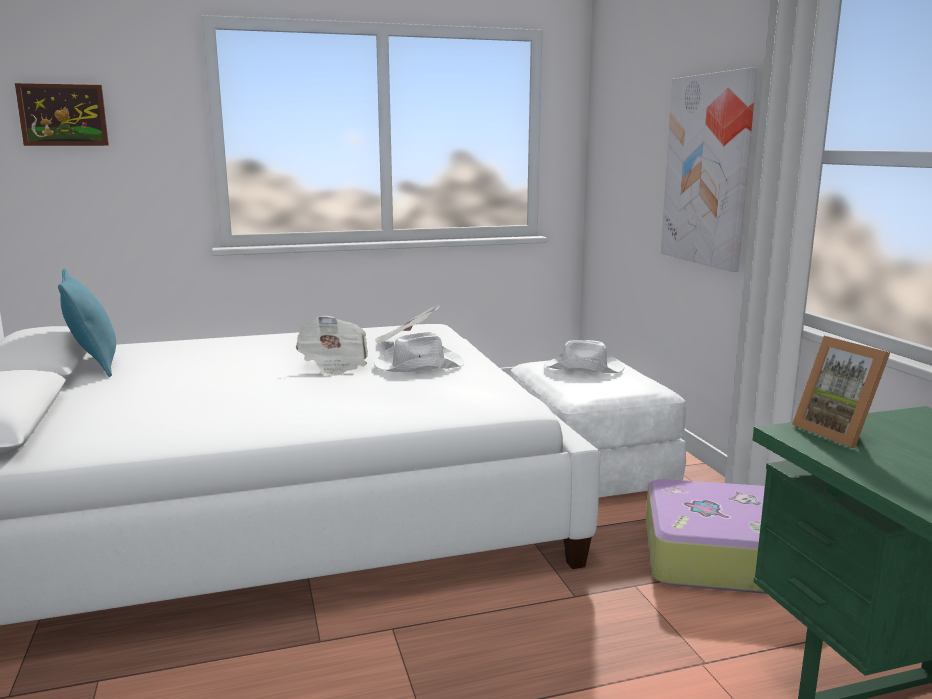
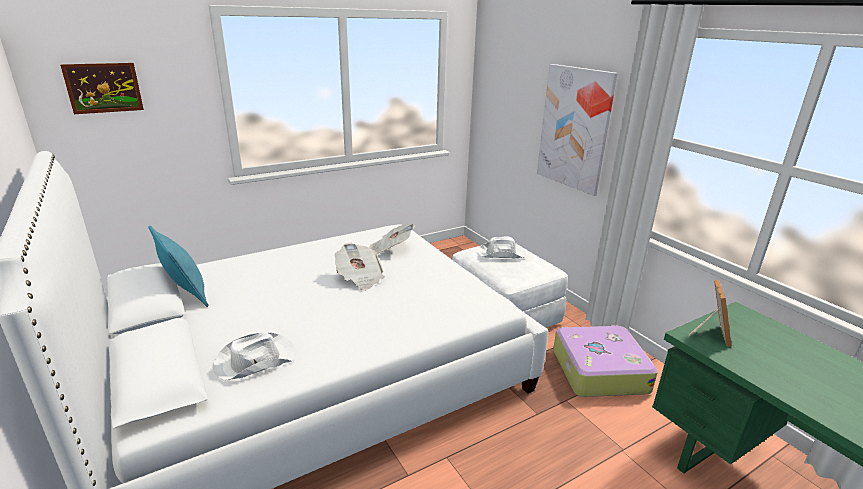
camera: 15 degrees left, 10 degrees up
(417, 365) = (414, 272): white hat -> white hat (254, 360)
(839, 432) = (709, 333): picture frame -> picture frame turned 120 degrees counterclockwise

